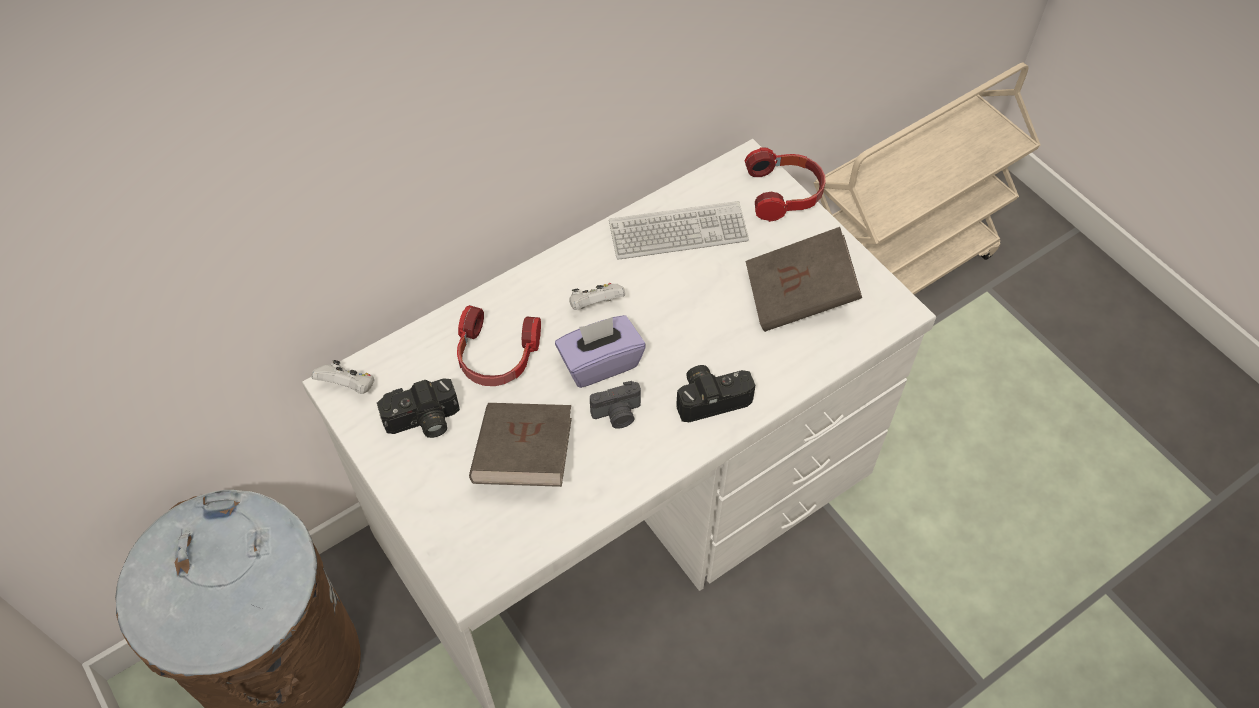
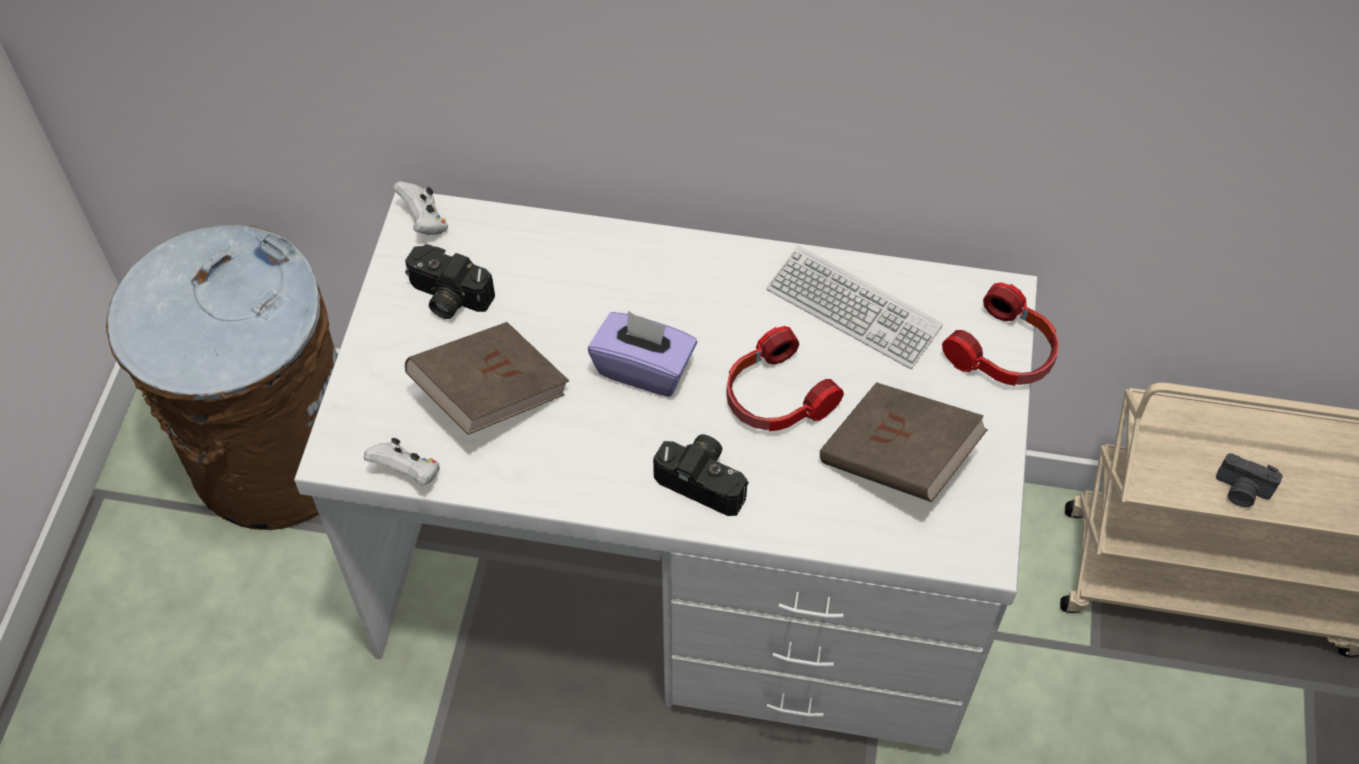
camera: 45 degrees right, 0 degrees up
(496, 357) = (564, 291): headphones -> headphones (774, 397)
(595, 305) = (699, 315): white game controller -> white game controller (408, 472)
(617, 415) = (606, 425): camera -> camera (1241, 491)

